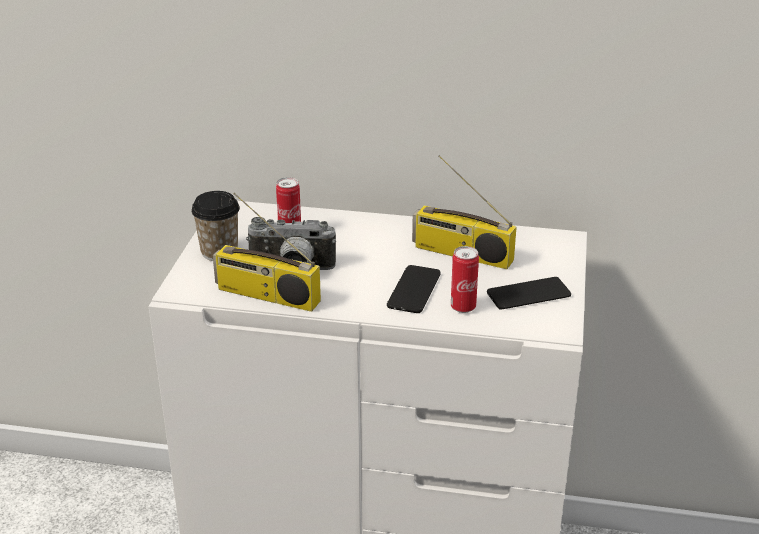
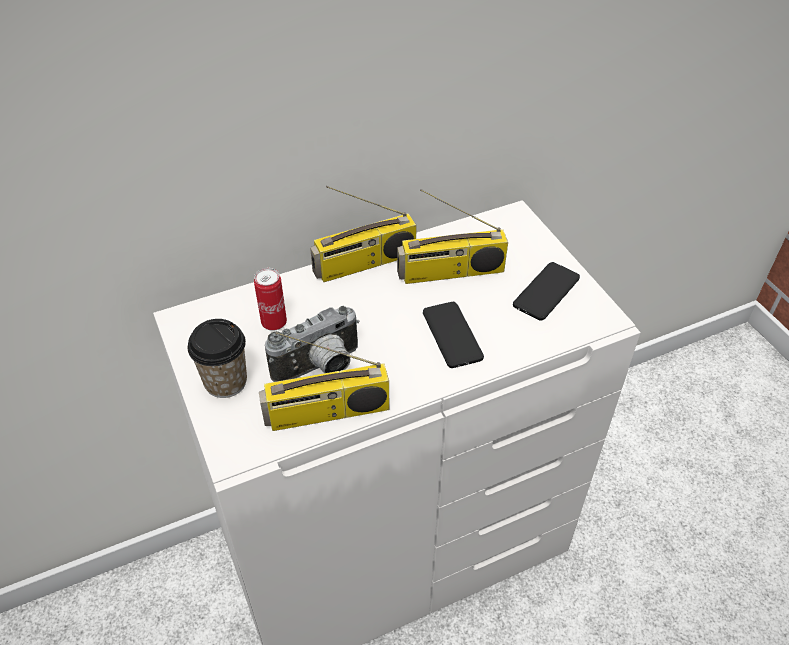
camera: 35 degrees left, 15 degrees up
(398, 225) = (364, 264): none -> radio
(463, 307) = (511, 333): can -> none

